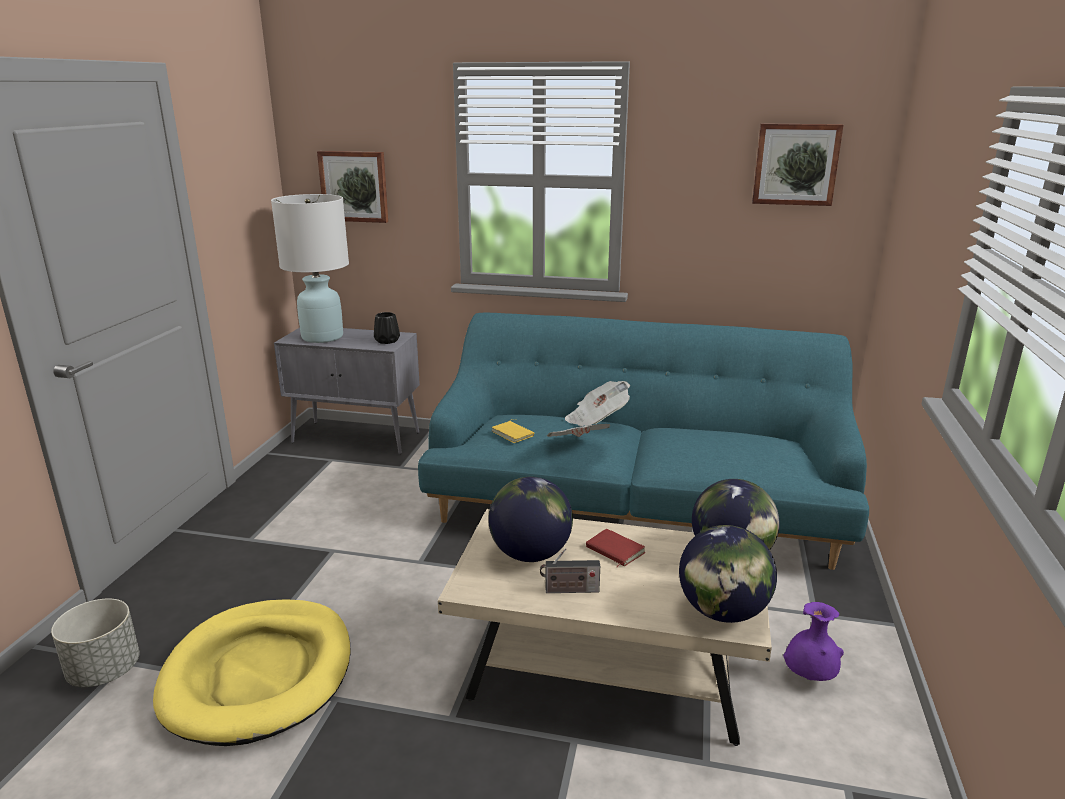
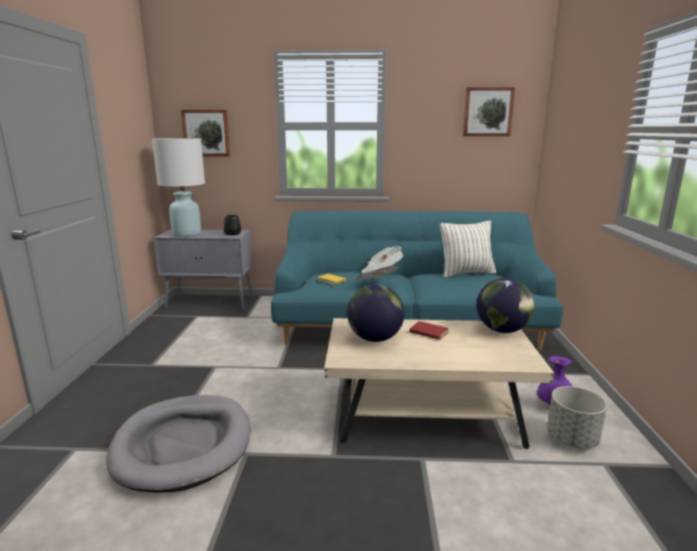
camera: 10 degrees left, 5 degrees down
(104, 671) = (59, 456): grey planter -> grey planter (571, 439)
(259, 674) = (183, 445): yellow dog bed -> grey dog bed
(569, 590) = (410, 355): radio -> none
(722, 612) = (513, 357): globe -> none
(730, 433) = (466, 273): none -> pillow

